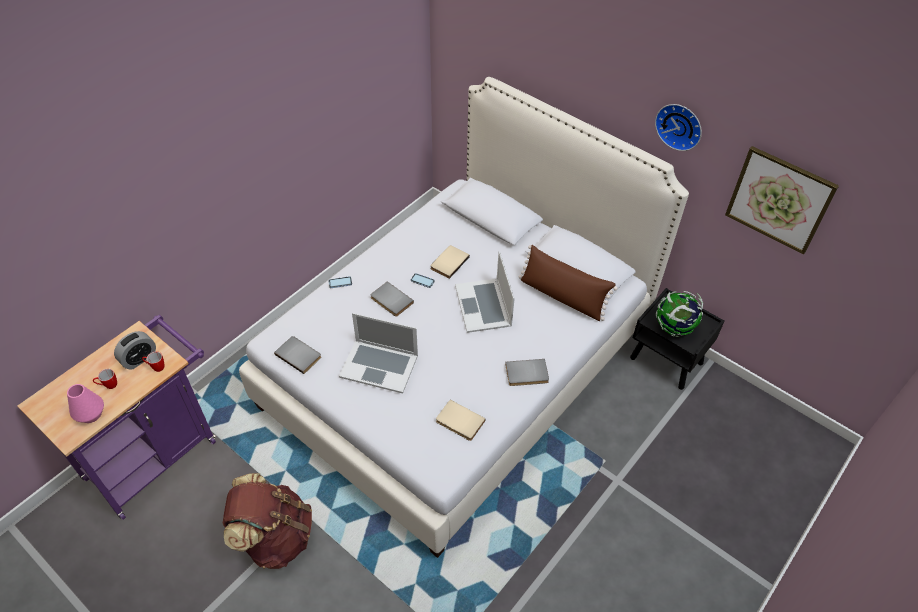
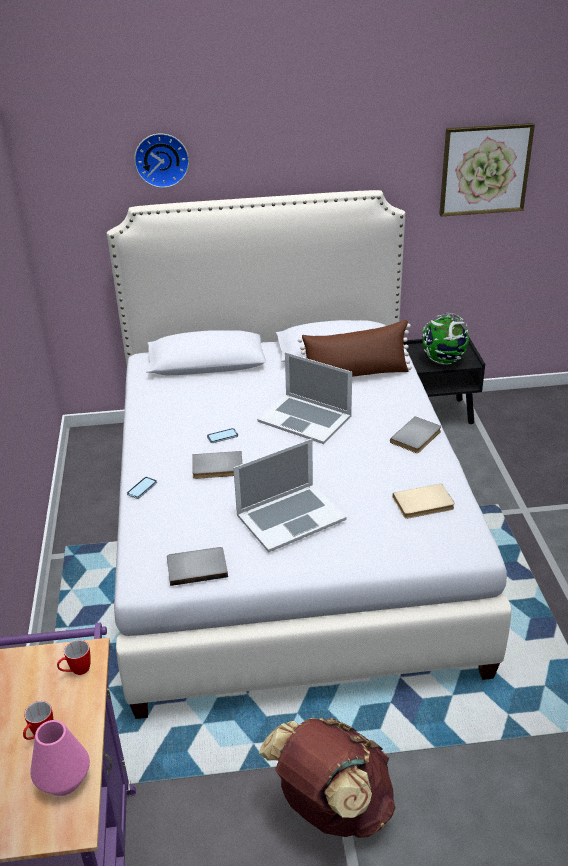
camera: 45 degrees left, 15 degrees down
(139, 359) = (39, 681): alarm clock -> none
(448, 262) = (223, 410): beige book -> none
(680, 125) = (369, 147): wall clock -> wall clock (161, 159)

